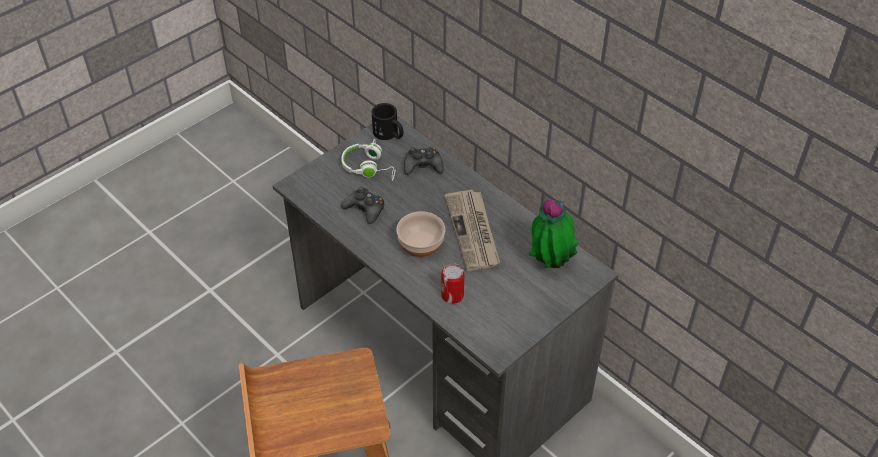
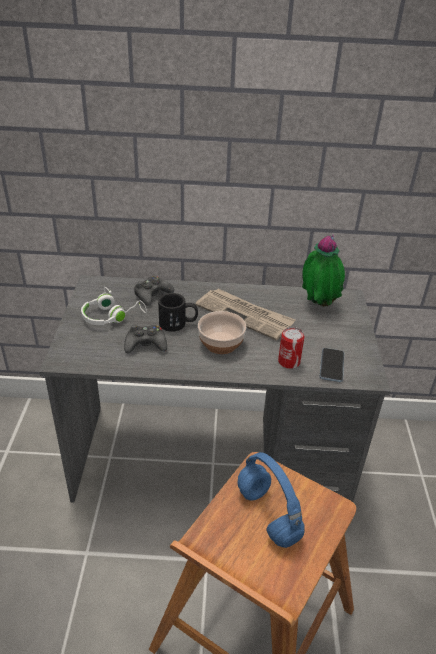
camera: 45 degrees left, 10 degrees down
(323, 394) = (266, 514): none -> blue headphones
(389, 134) = (99, 288): black mug -> black mug (178, 323)
(481, 322) = (331, 366): none -> phone

